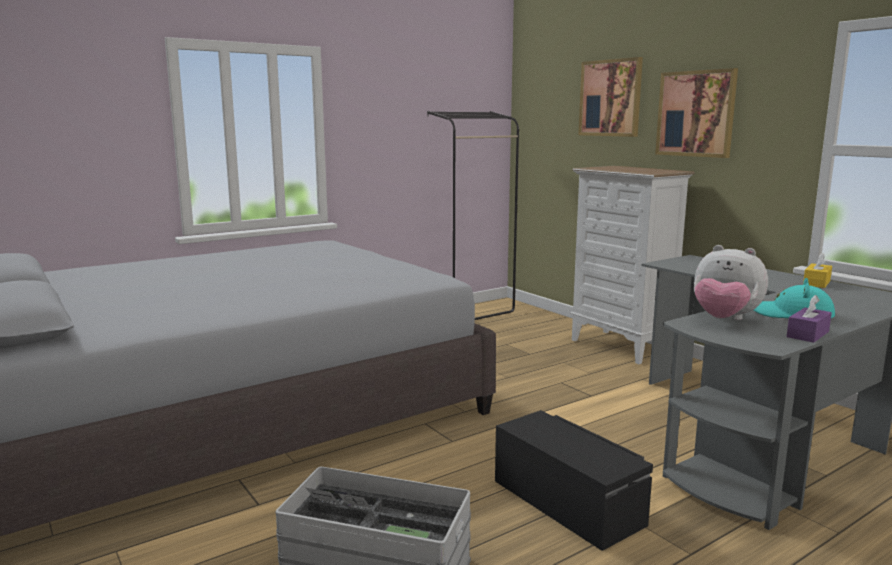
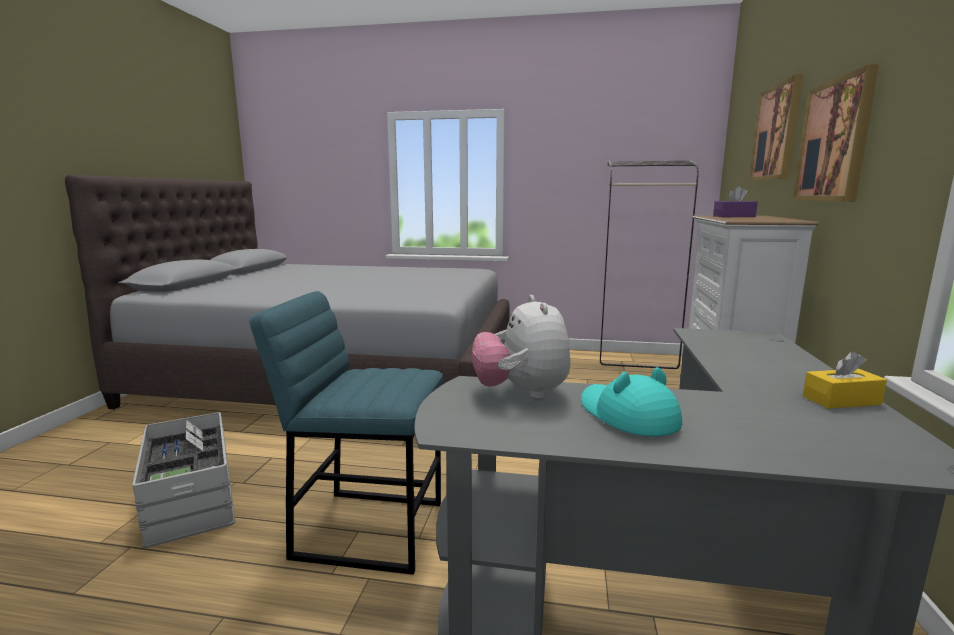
camera: 45 degrees right, 0 degrees up
(568, 501) = (366, 529): black storage box -> blue stool
(807, 334) = (545, 439): purple tissue box -> purple tissue box (734, 216)

